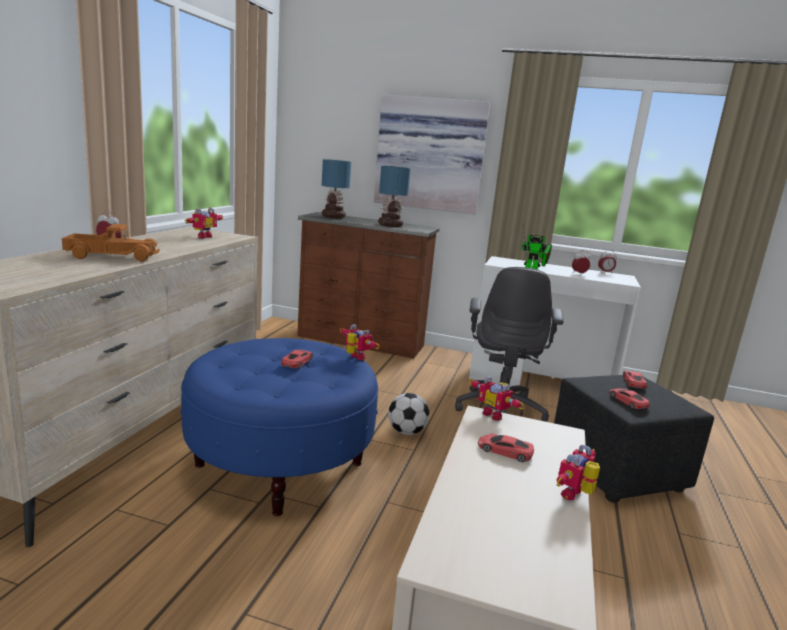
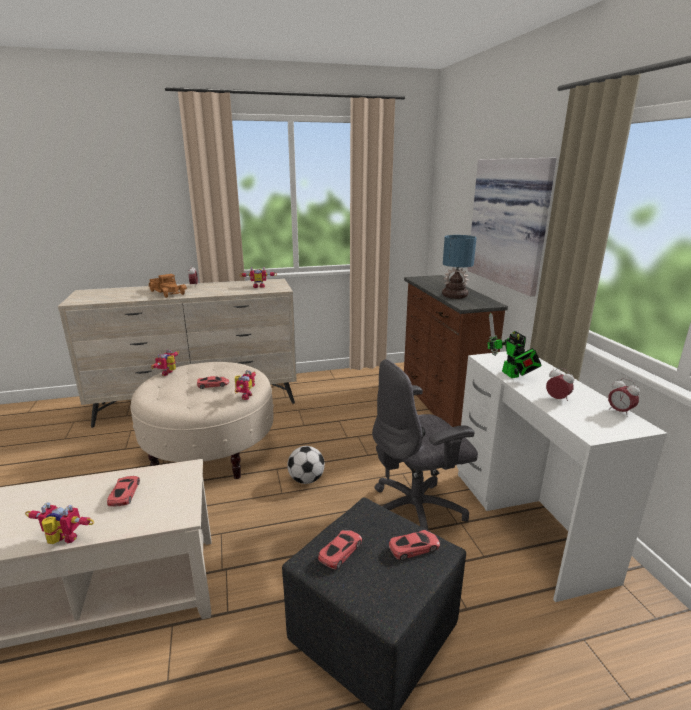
camera: 60 degrees right, 5 degrees up
(279, 464) = (210, 451): blue ottoman -> beige ottoman
(334, 217) = (433, 281): table lamp -> none
(494, 414) = (192, 474): toy robot -> toy robot (169, 373)

